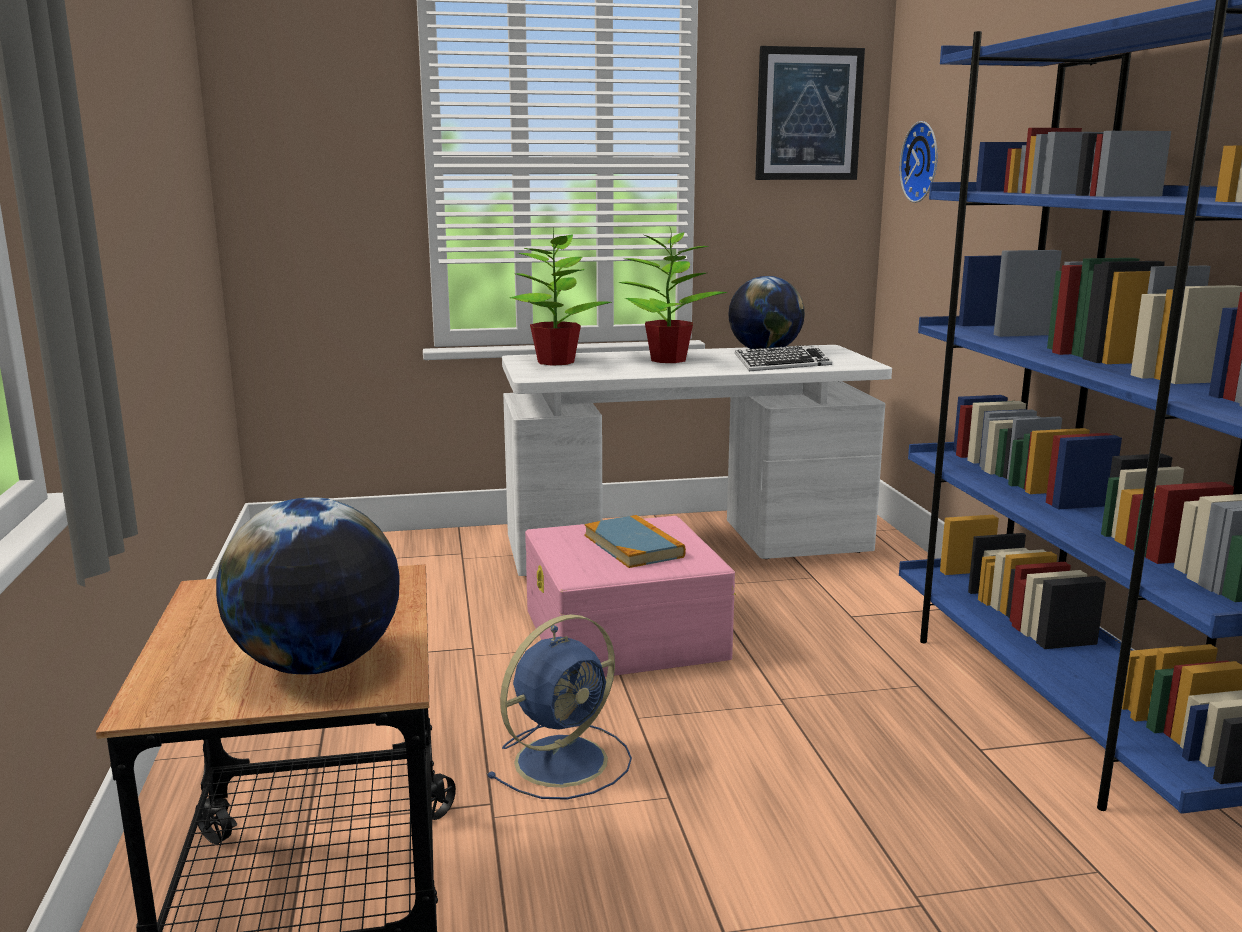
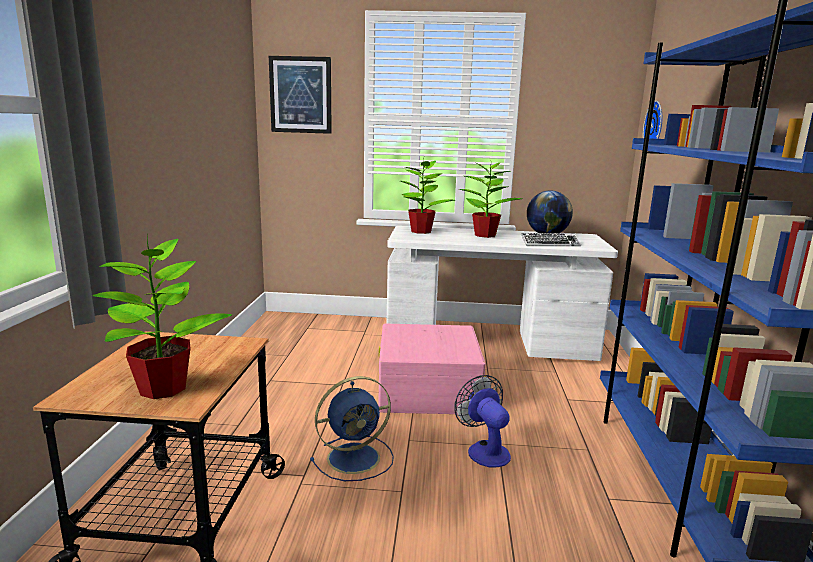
camera: 15 degrees right, 0 degrees up
(317, 665) = (164, 387): globe -> potted plant
(633, 546) = (435, 340): book -> none
(765, 712) = (484, 450): none -> fan
(808, 114) = (590, 95): picture -> picture (301, 95)

